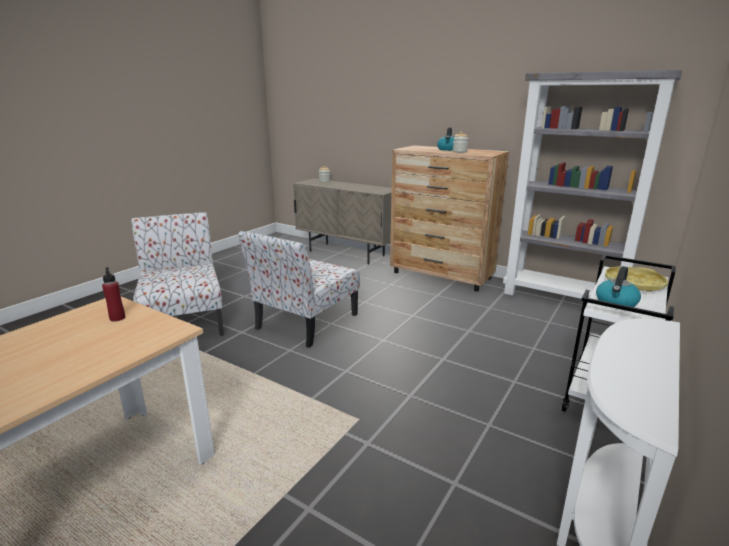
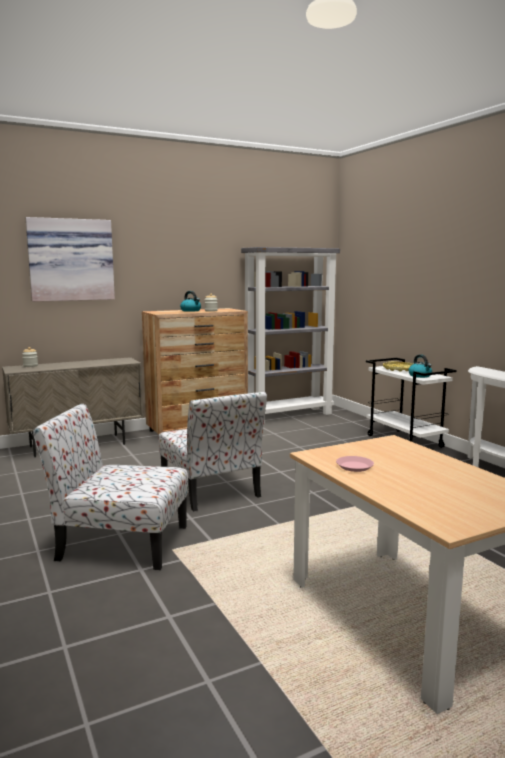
camera: 60 degrees left, 10 degrees down
(66, 326) = (354, 466): none -> pink plate
(117, 318) = (351, 452): red bottle -> none
(363, 92) = (71, 260): none -> picture

